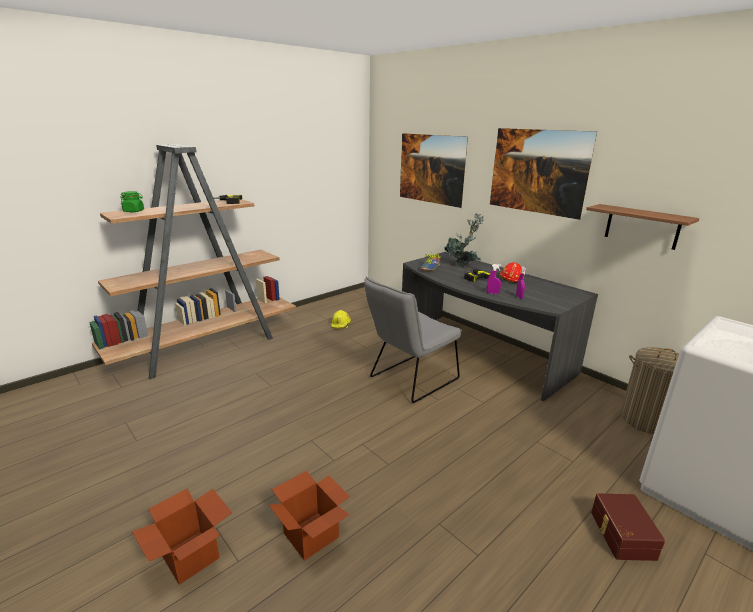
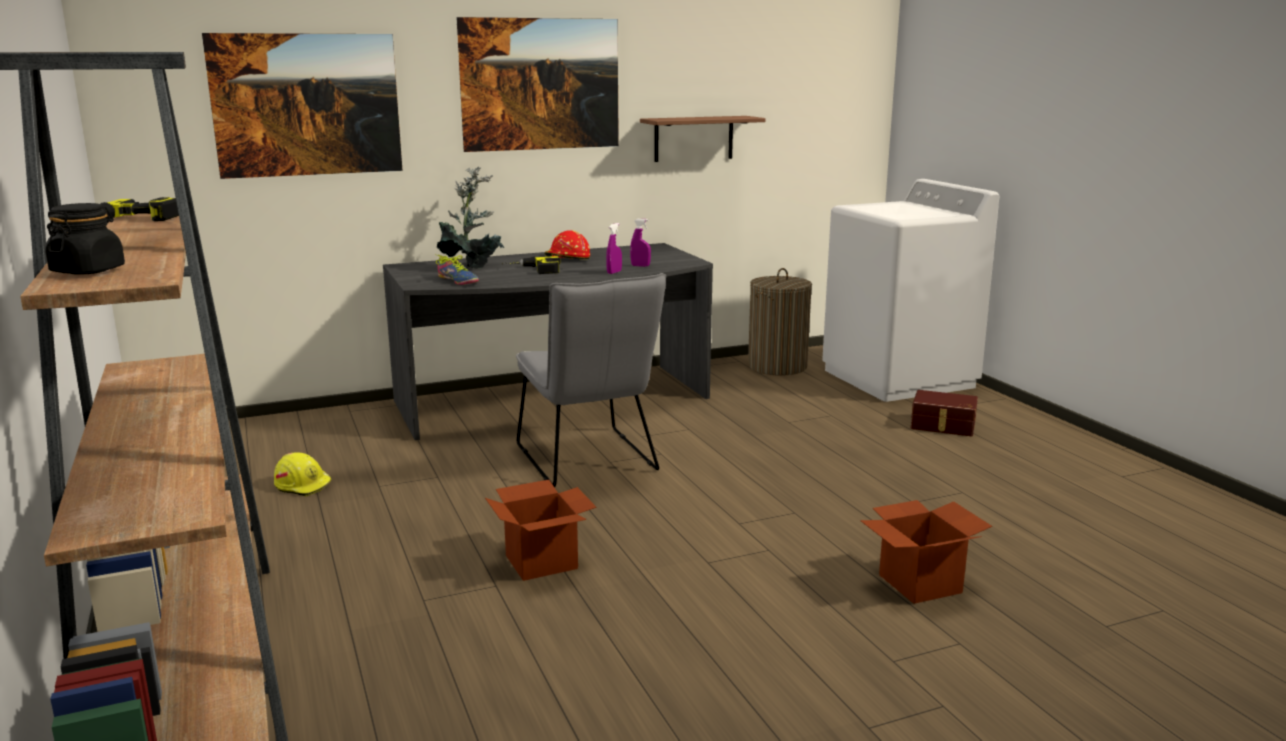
camera: 70 degrees left, 5 degrees down
(134, 211) = (88, 270): green jar -> black jar
(190, 557) = (948, 685): cardboard box -> cardboard box (541, 562)

